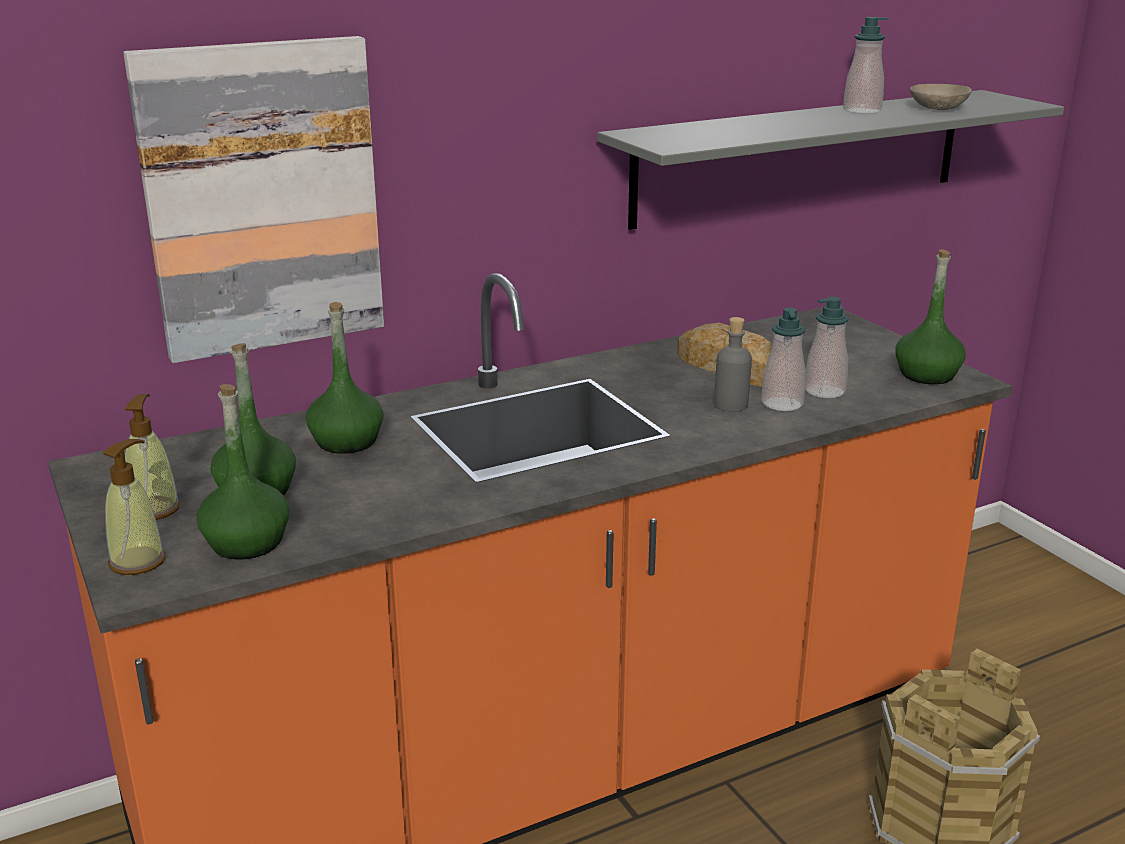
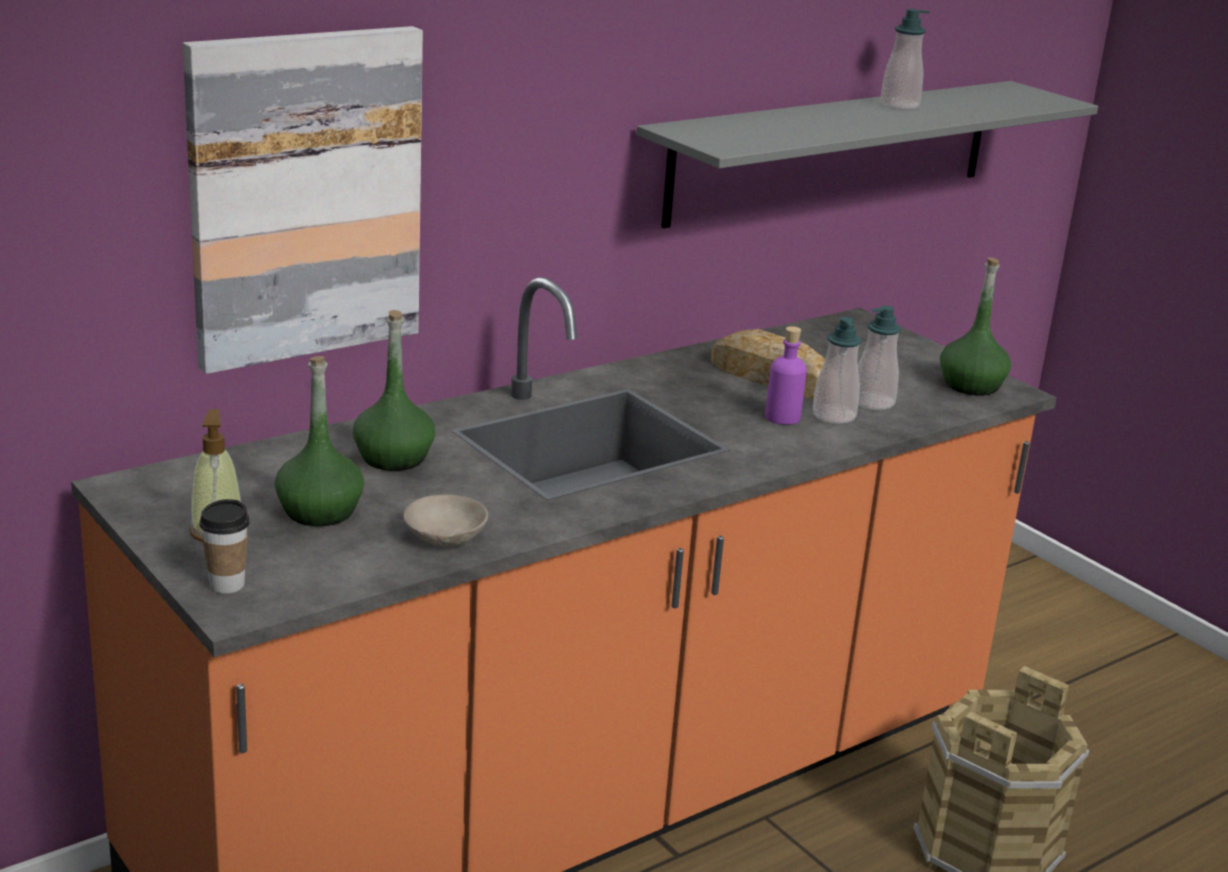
camera: 10 degrees left, 0 degrees up
(138, 561) = (227, 585): soap dispenser -> cup
(247, 542) = (334, 564): green bottle -> none
(731, 405) = (782, 417): grey bottle -> purple bottle
(938, 107) = (975, 103): beige bowl -> beige bowl (446, 536)

